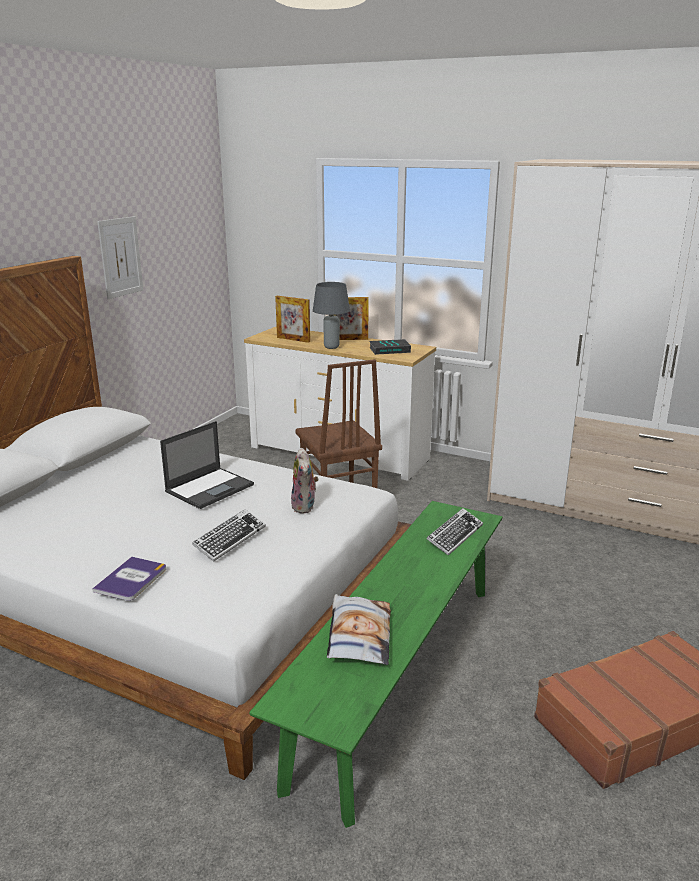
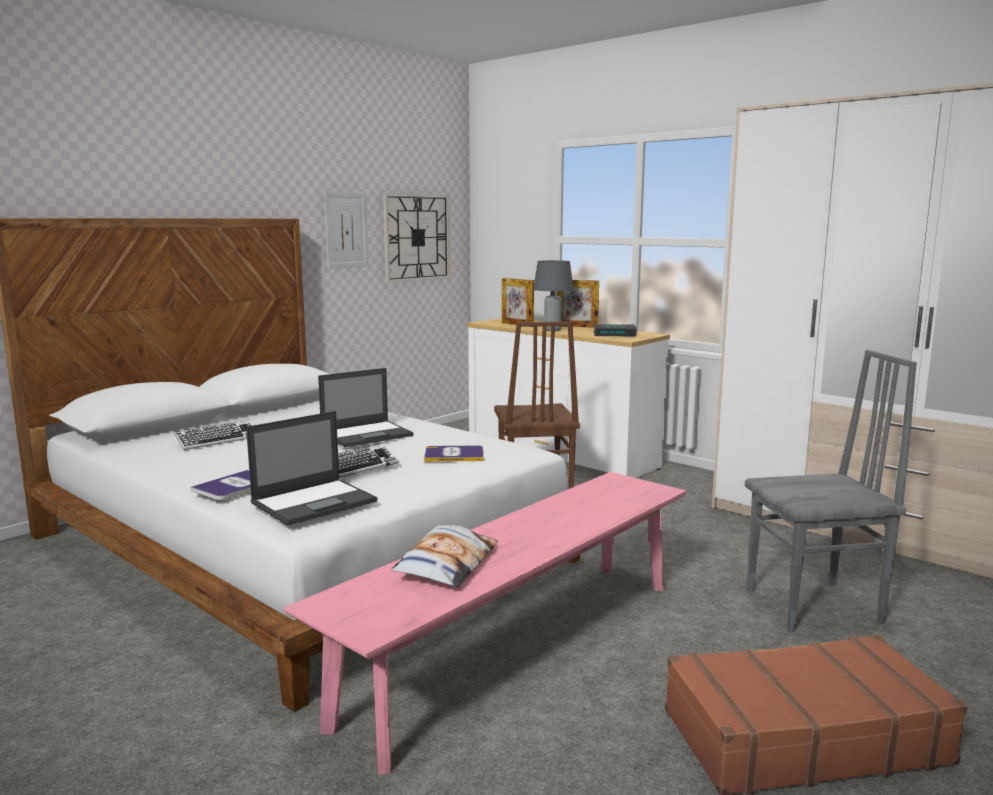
camera: 15 degrees right, 10 degrees down
(182, 254) = (417, 237): none -> wall clock
(223, 590) = (315, 502): none -> laptop
(305, 507) = (454, 455): plush toy -> book
(398, 676) = (519, 648): green bench -> pink bench
(454, 535) = (616, 500): keyboard -> keyboard (218, 440)
(600, 595) = (815, 607): none -> grey chair

